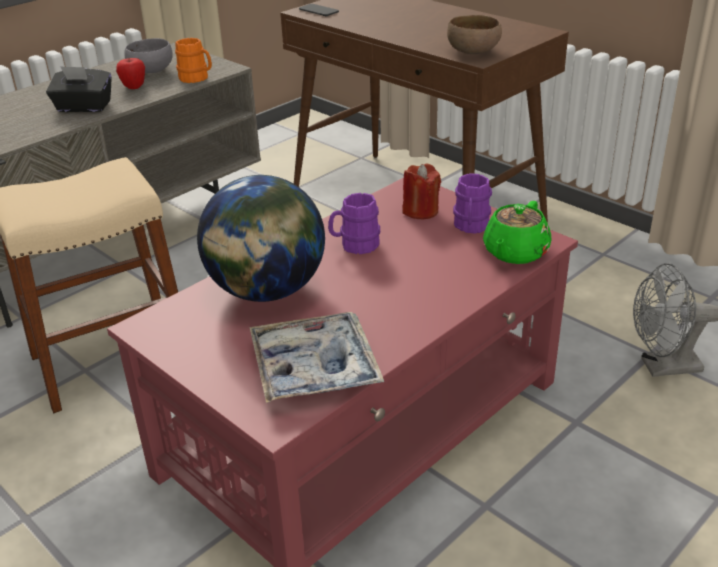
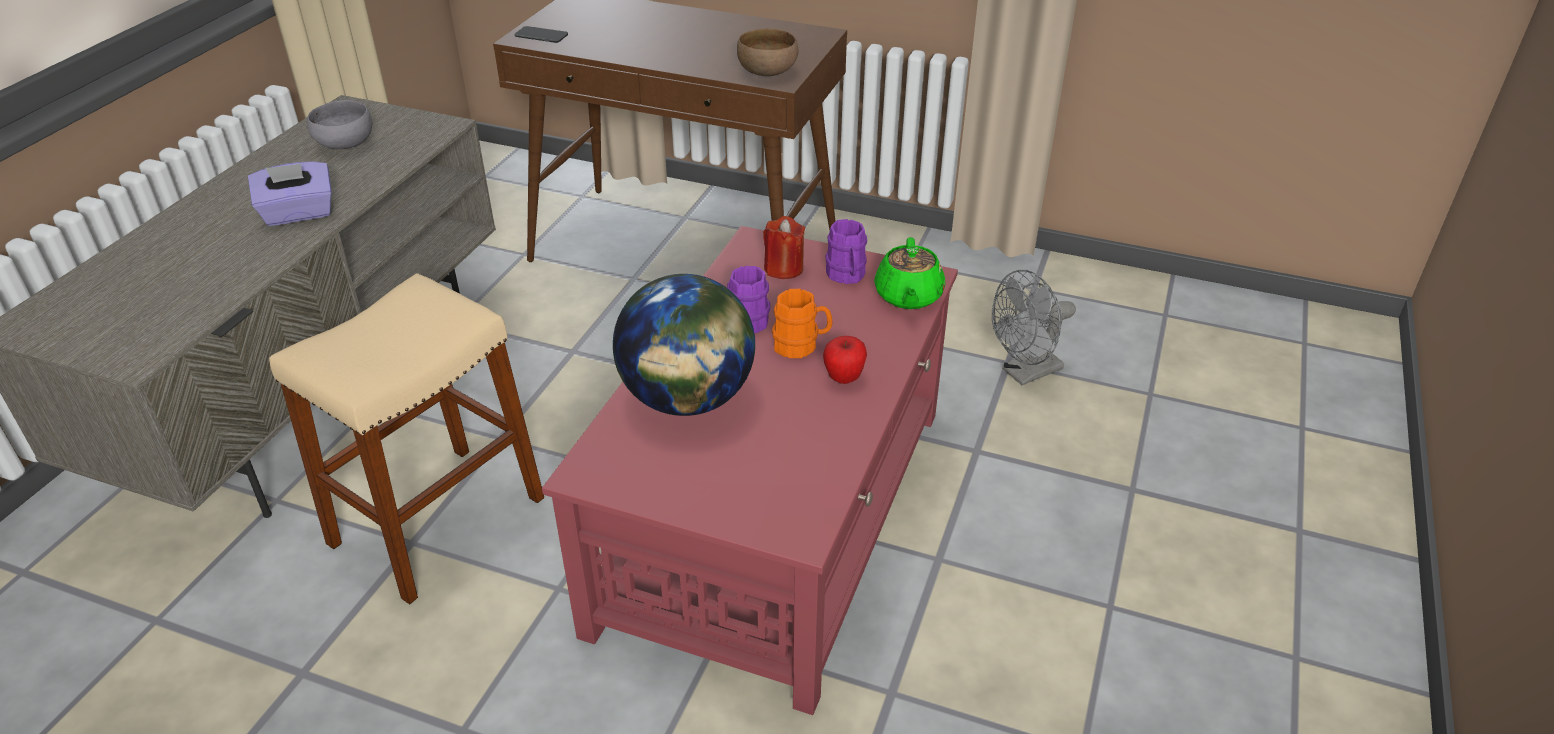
camera: 25 degrees left, 5 degrees up
(84, 107) = (298, 214): black tissue box -> purple tissue box
(134, 87) = (342, 172): apple -> apple (844, 378)
(197, 78) = (417, 146): orange mug -> orange mug (801, 345)
(314, 367) = (799, 470): tray -> none

